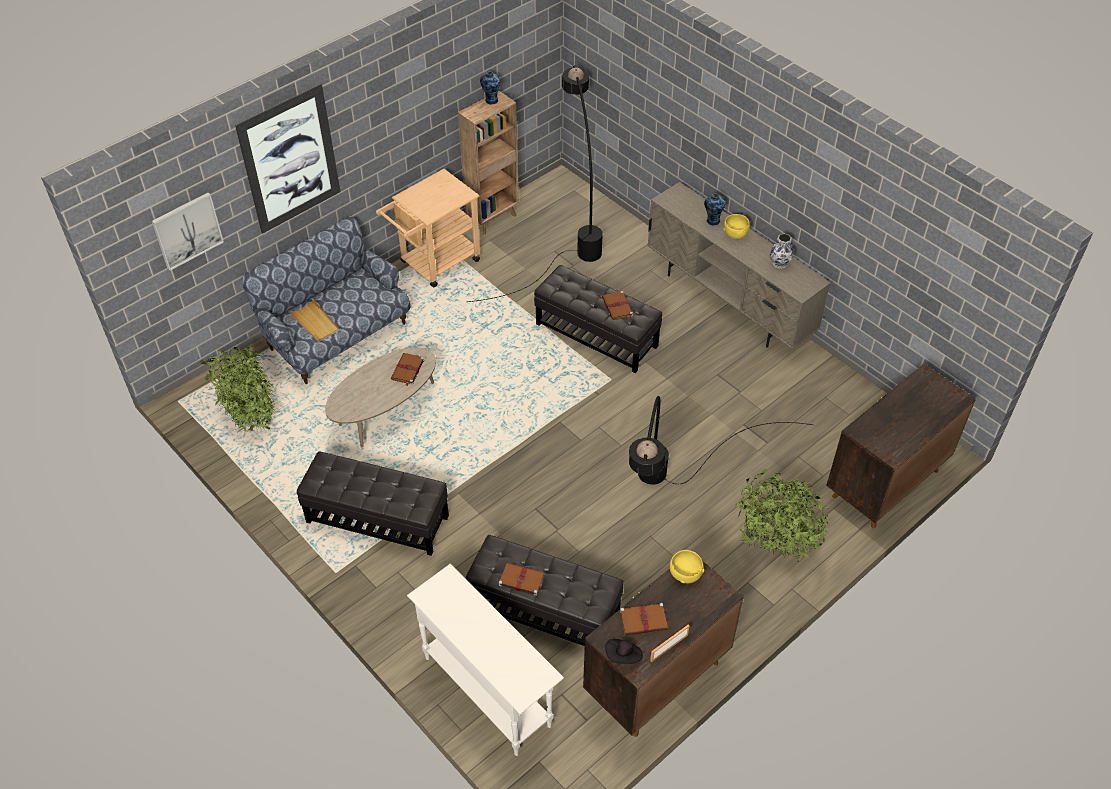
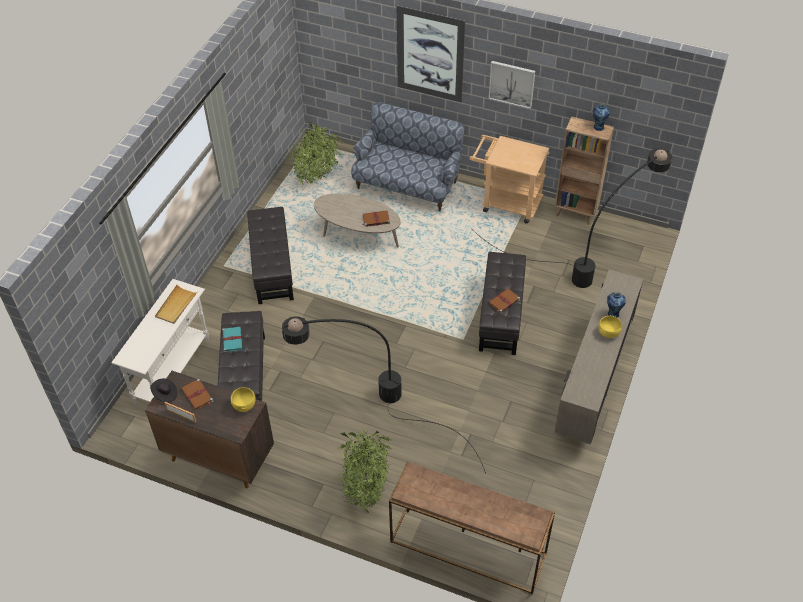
camera: 65 degrees right, 0 degrees up
(187, 230) = (350, 47): picture -> picture (511, 84)
(315, 323) = (386, 160): beige tray -> beige tray (176, 306)
(520, 579) = (232, 339): brown book -> turquoise book
(779, 263) = (596, 371): vase -> none
(885, 484) = (466, 548): brown cabinet -> brown console table

